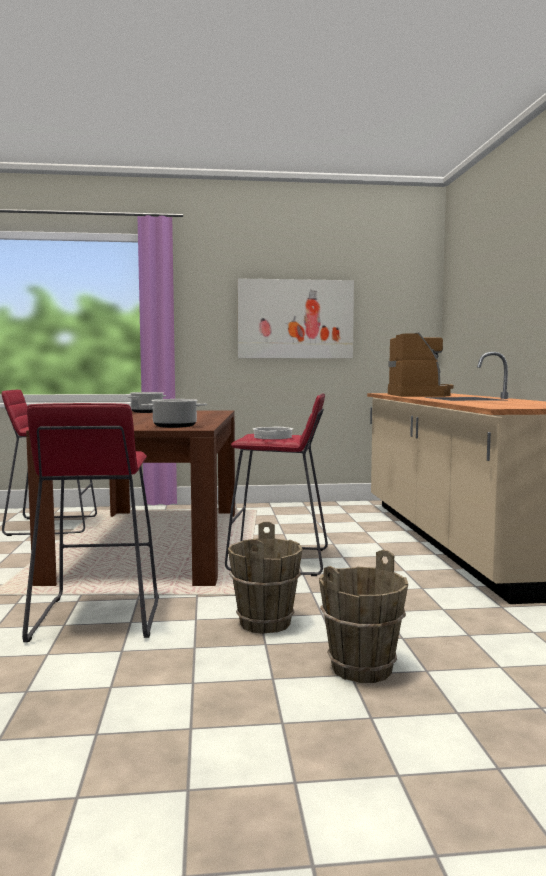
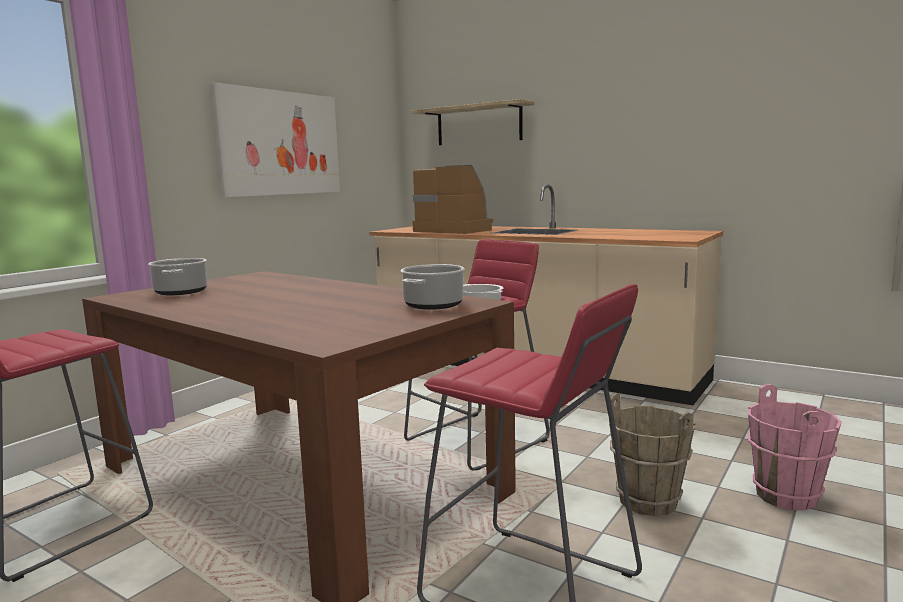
camera: 50 degrees left, 5 degrees up
(362, 669) = (787, 496): brown bucket -> pink bucket
(478, 294) = (479, 125): none -> shelf

